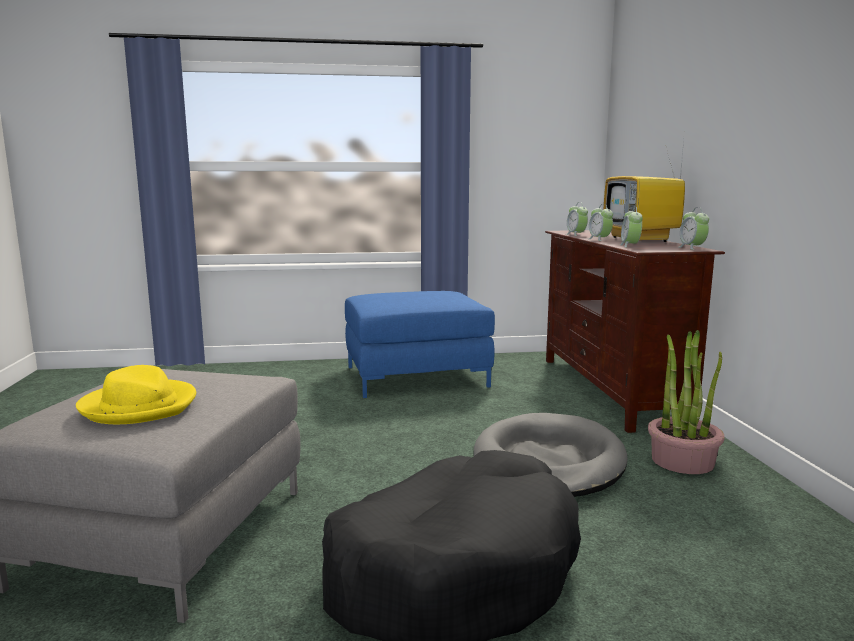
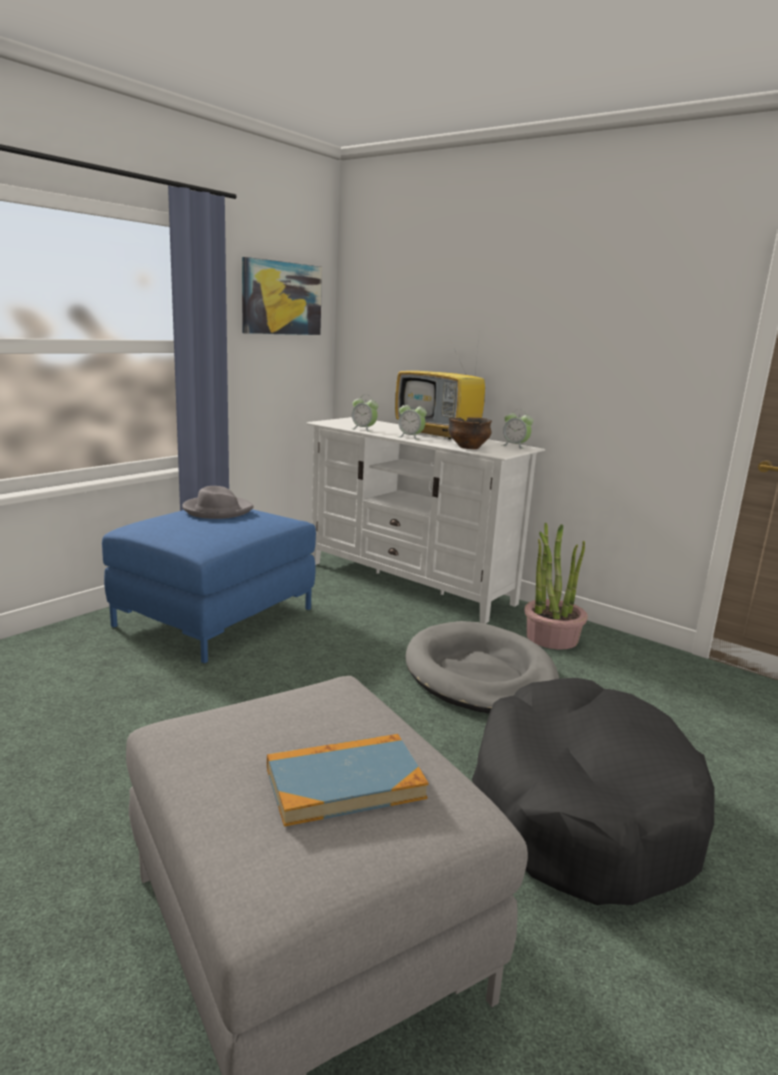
camera: 45 degrees left, 5 degrees up
(140, 406) = (345, 783): yellow hat -> book
(431, 292) = (217, 510): none -> grey hat
(539, 125) = (281, 298): none -> picture
(610, 390) = (410, 583): brown tv stand -> white tv stand
(630, 246) = (468, 447): alarm clock -> bowl

